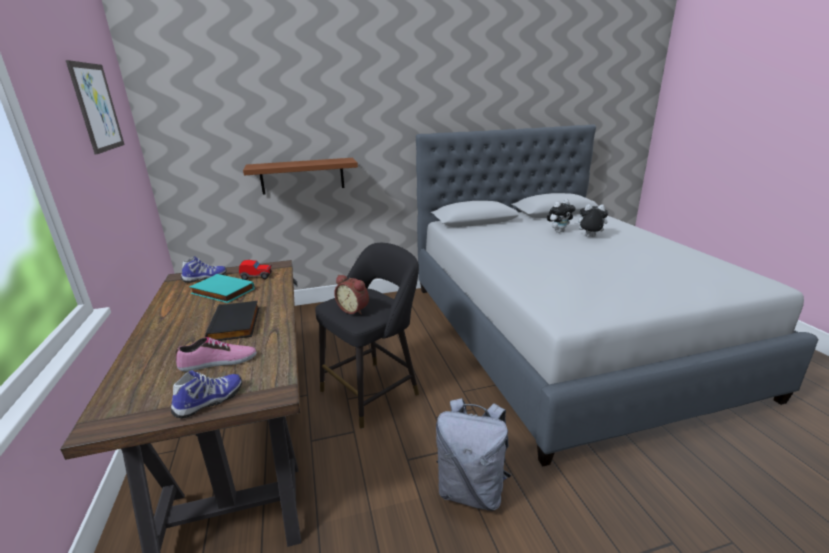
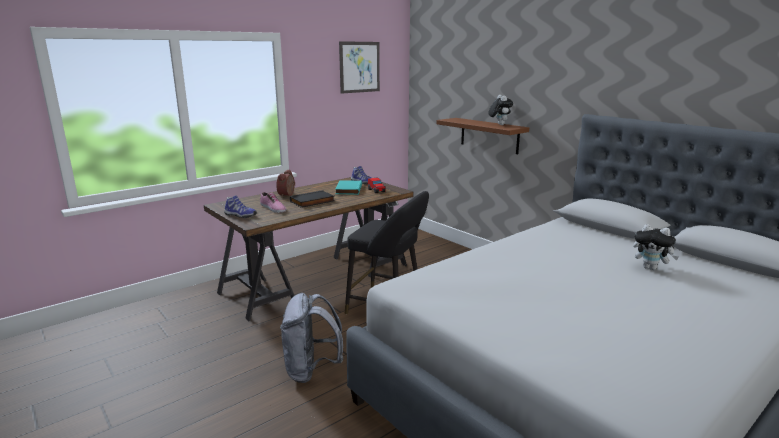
camera: 65 degrees right, 5 degrees down
(354, 309) = (372, 227): alarm clock -> alarm clock (287, 195)
(589, 237) = (660, 286): plush toy -> plush toy (499, 124)

